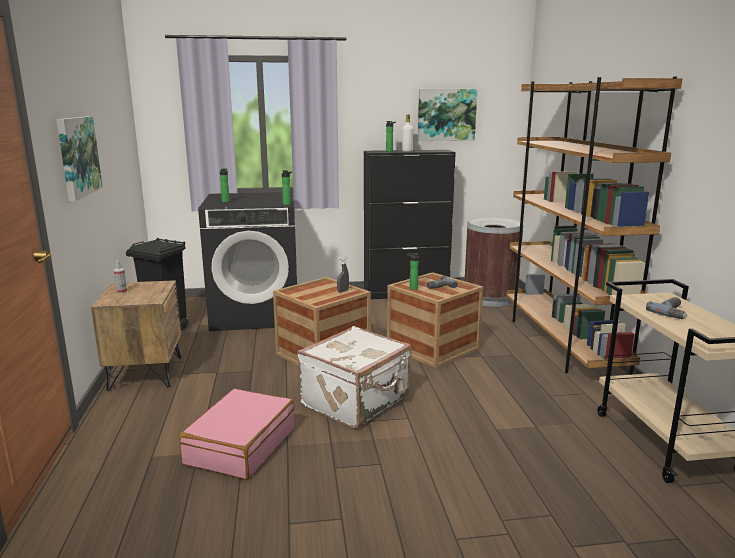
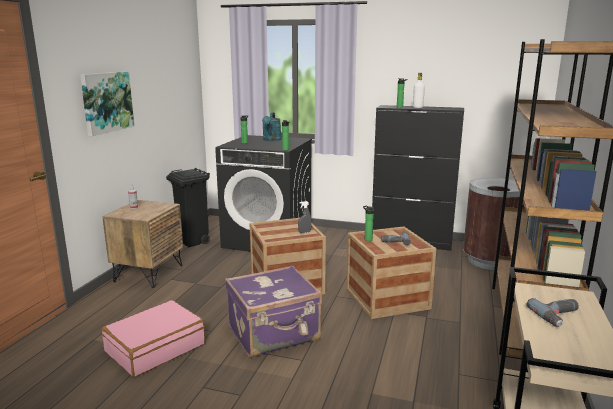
camera: 25 degrees right, 0 degrees up
(251, 196) = (271, 140): none -> turquoise watering can
(357, 402) = (274, 334): white suitcase -> purple suitcase
(446, 115) = (466, 73): picture -> none

